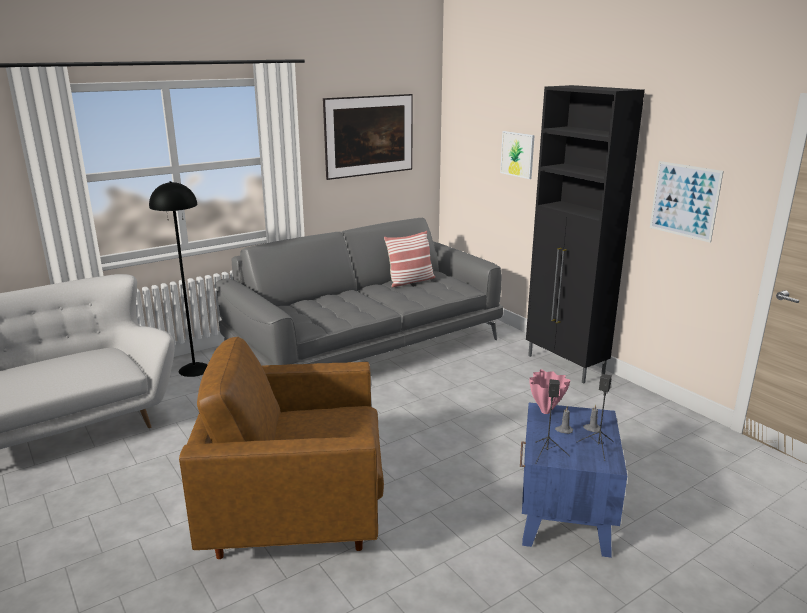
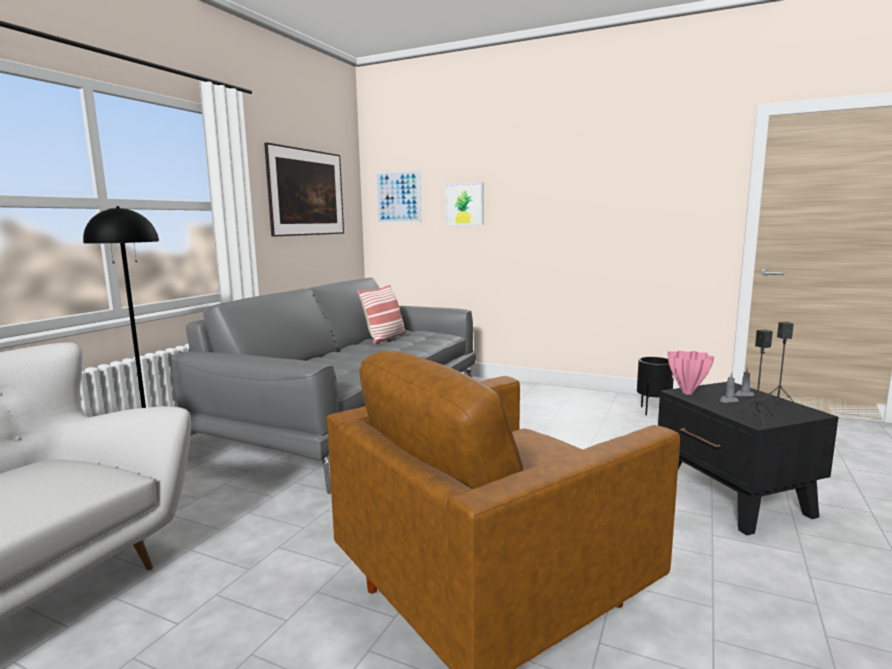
camera: 30 degrees left, 10 degrees down
(564, 515) = (733, 498): blue side table -> black side table
(565, 365) = (556, 392): black cabinet -> none
(629, 413) = (652, 412): none -> black planter
(684, 200) = (657, 212): picture -> picture (398, 197)

